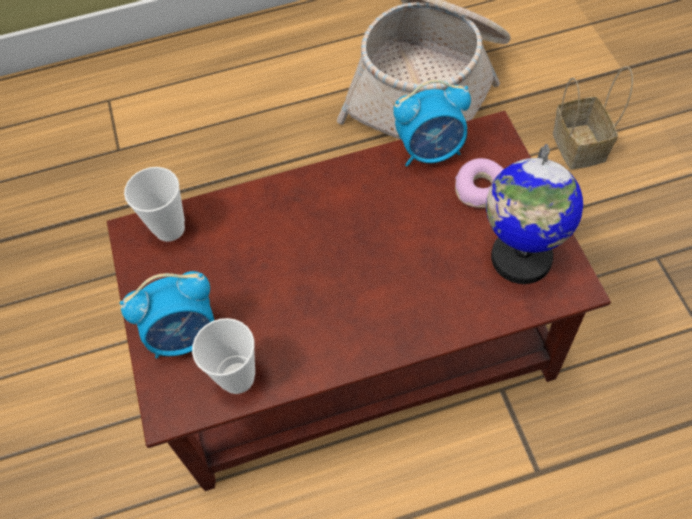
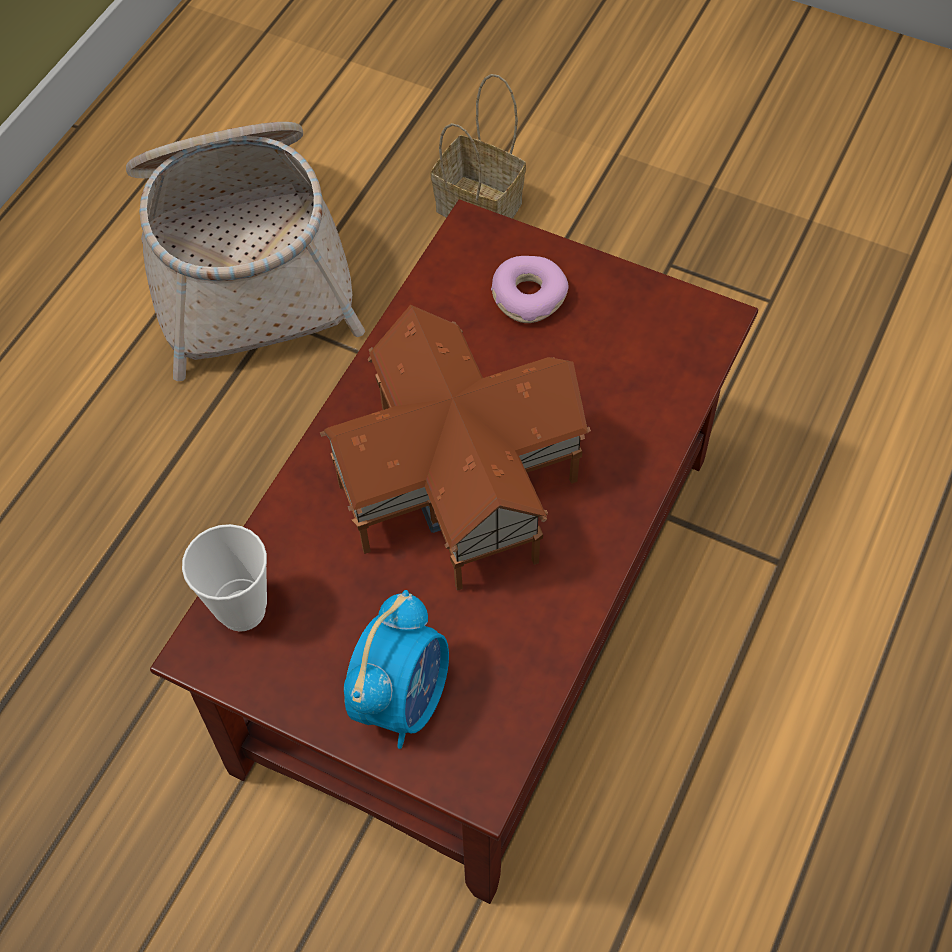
camera: 50 degrees left, 0 degrees up
(237, 378) = (510, 685): cup -> none
(328, 256) = (455, 487): none -> toy house
(431, 151) = (434, 297): alarm clock -> none
(520, 258) = (639, 333): globe -> none

